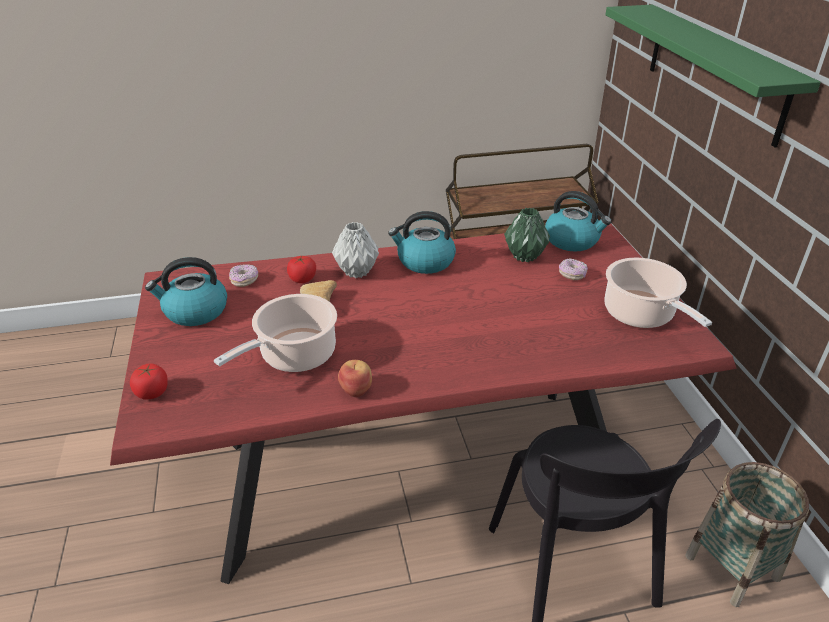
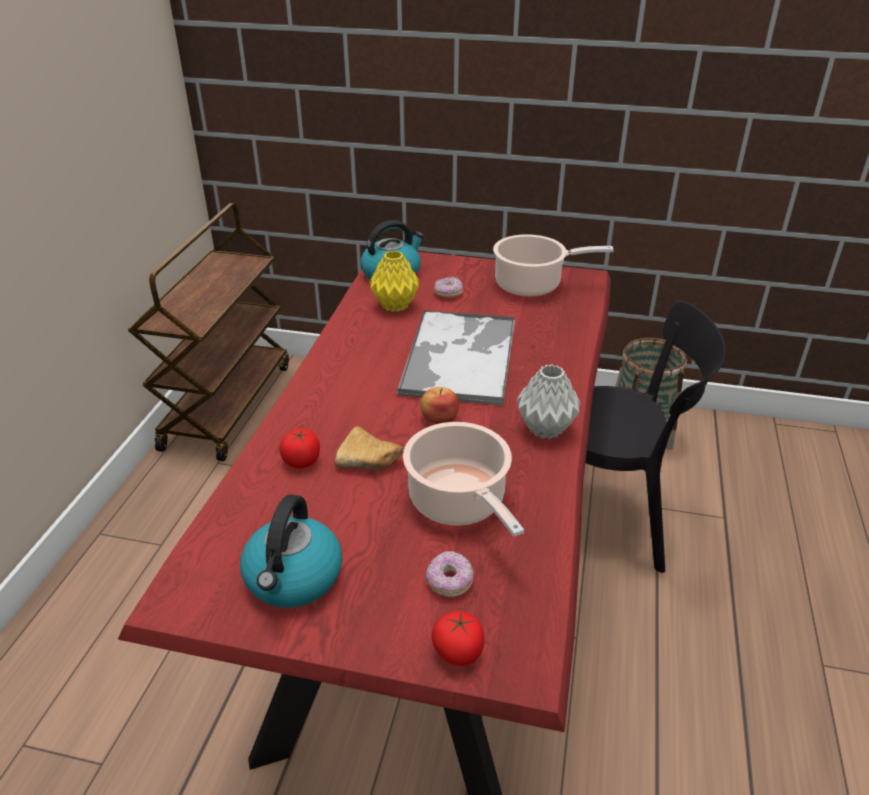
camera: 65 degrees left, 0 degrees up
(244, 281) = (257, 514): donut -> donut (449, 581)
(356, 272) = (325, 415): grey vase -> grey vase (547, 429)
(356, 389) = (547, 470): apple -> apple (439, 418)
(424, 261) = (348, 364): kettle -> none
(479, 307) = (460, 356): none -> tray
(524, 256) = (395, 306): green vase -> yellow vase
(714, 71) = (387, 68): green shelf -> none

